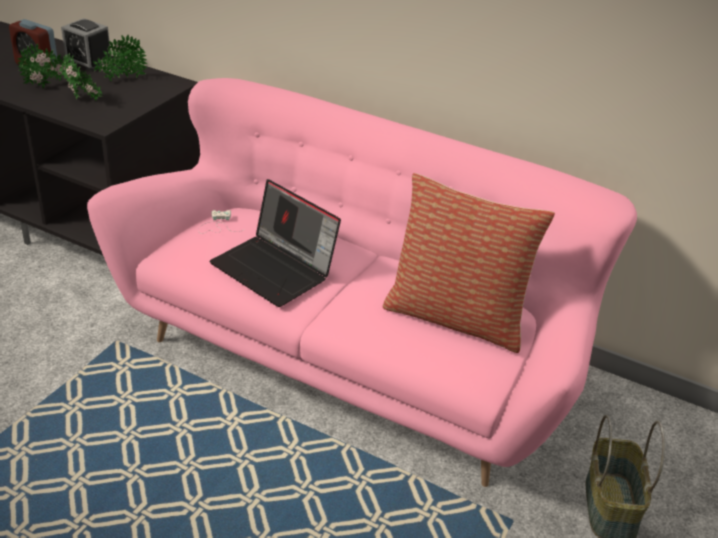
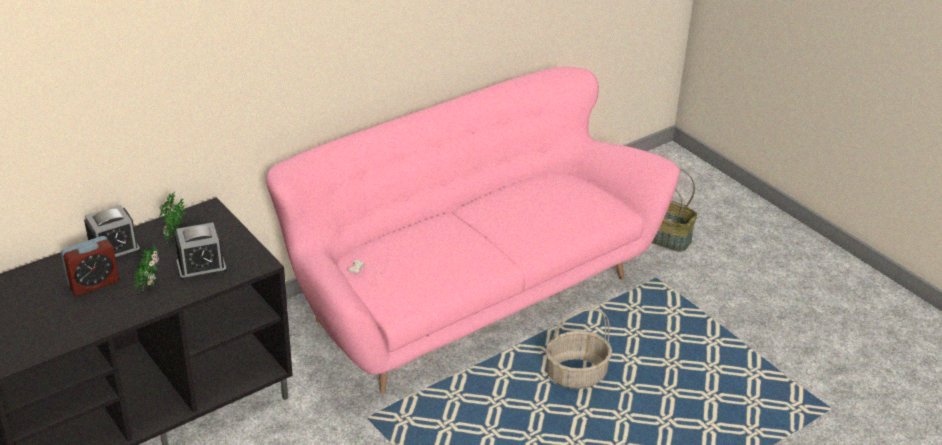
camera: 65 degrees left, 0 degrees up
(83, 100) = (201, 267): potted plant -> alarm clock
(265, 485) = (576, 374): none -> basket
(276, 269) = (449, 259): laptop -> none
(457, 317) = (551, 198): pillow -> none

